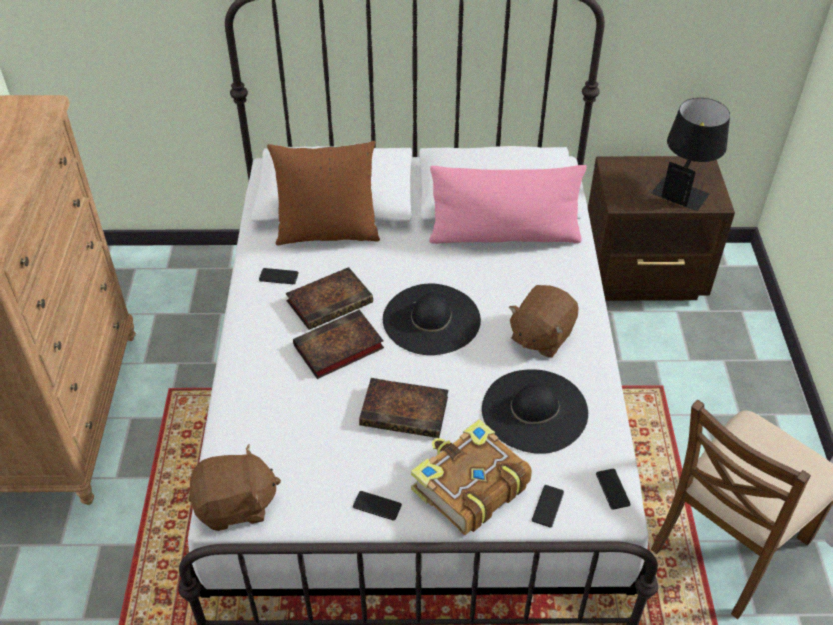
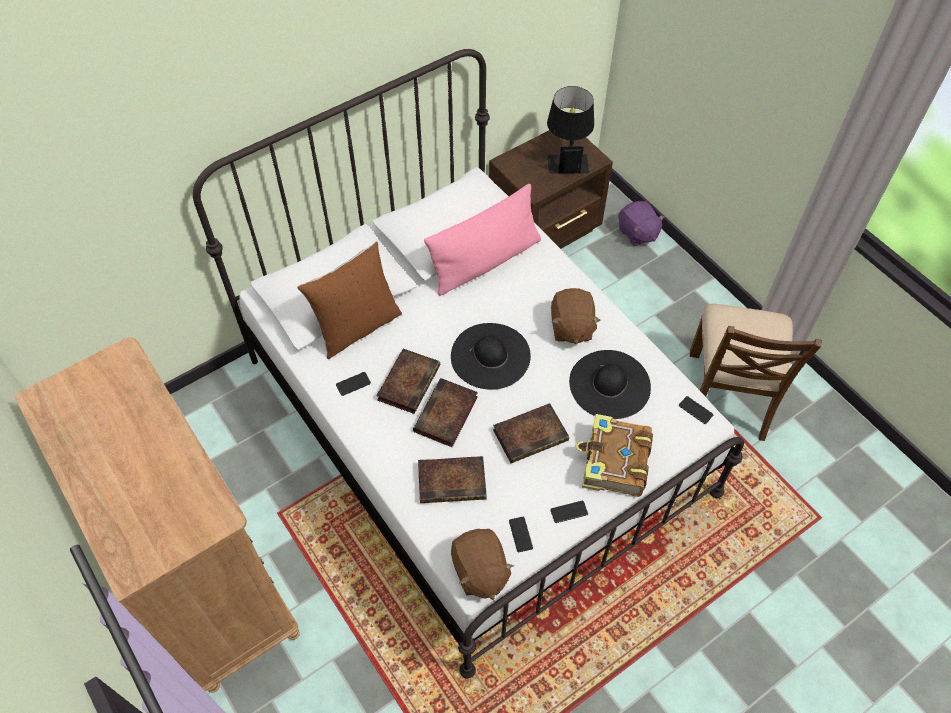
camera: 35 degrees left, 10 degrees up
(236, 506) = (479, 571): brown plush toy -> brown plush toy turned 120 degrees clockwise
(289, 410) = (453, 481): none -> book
(547, 506) = (668, 445): phone -> phone (520, 534)
(749, 326) = (637, 233): none -> purple plush toy

